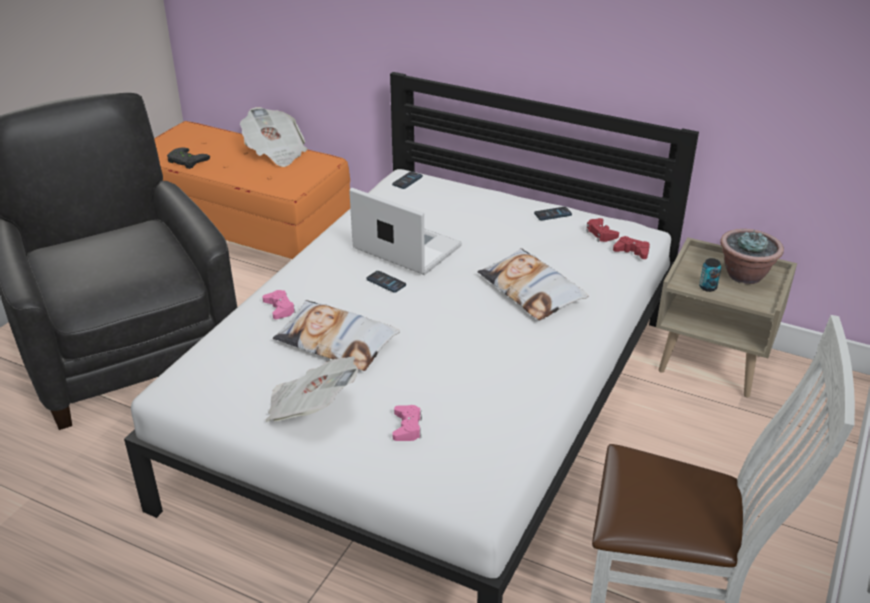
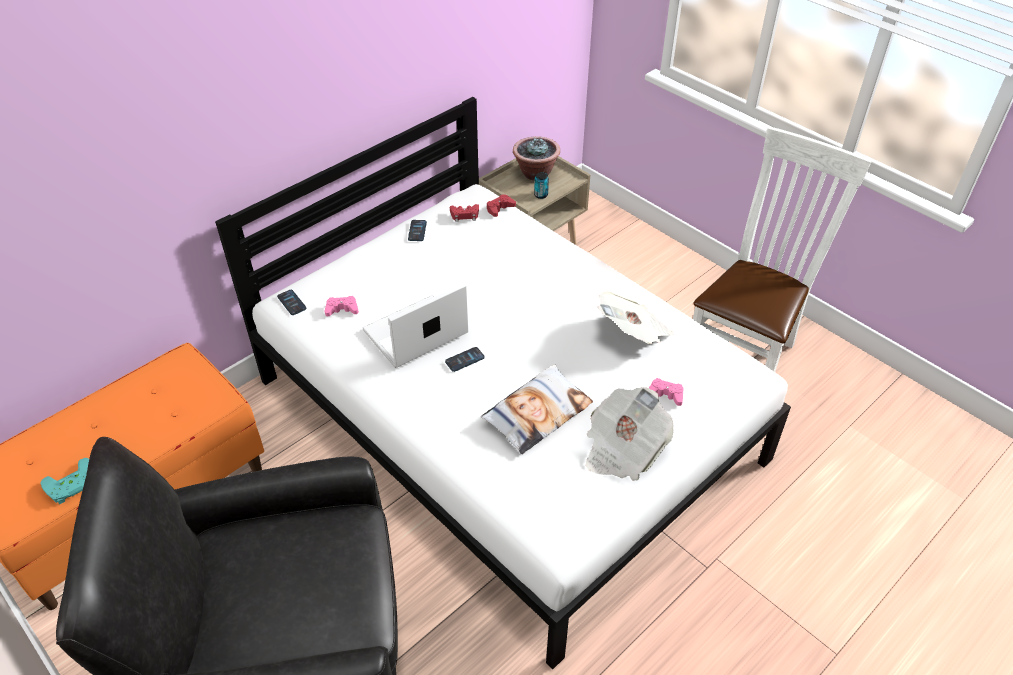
camera: 70 degrees left, 10 degrees up
(185, 161) = (72, 486): black game controller -> turquoise game controller
(275, 153) = (124, 397): newspaper -> newspaper (633, 333)
(279, 308) = (467, 443): pink game controller -> pink game controller (342, 309)
(531, 291) = (522, 277): pillow -> none

